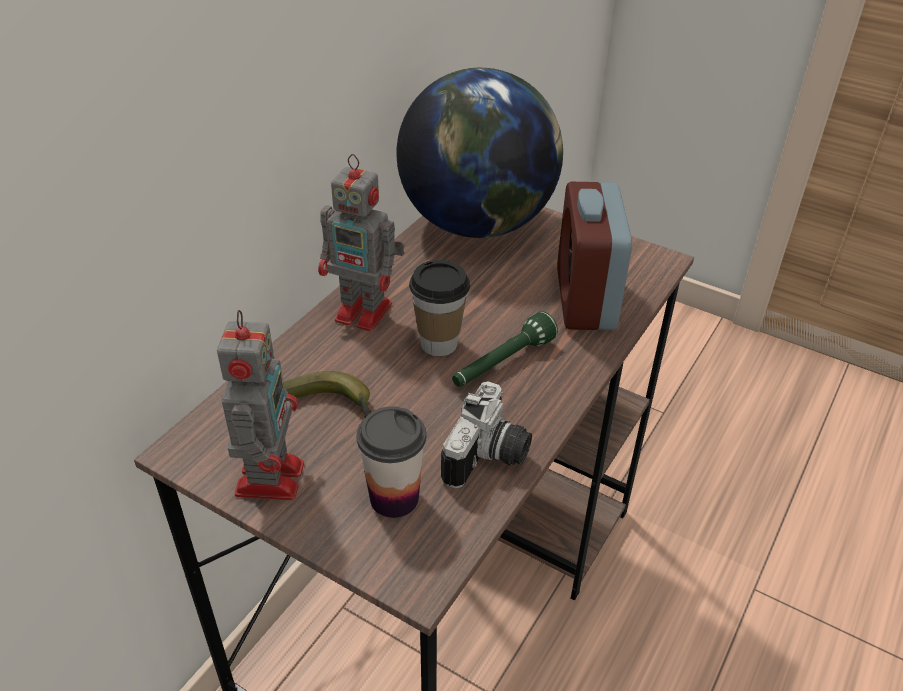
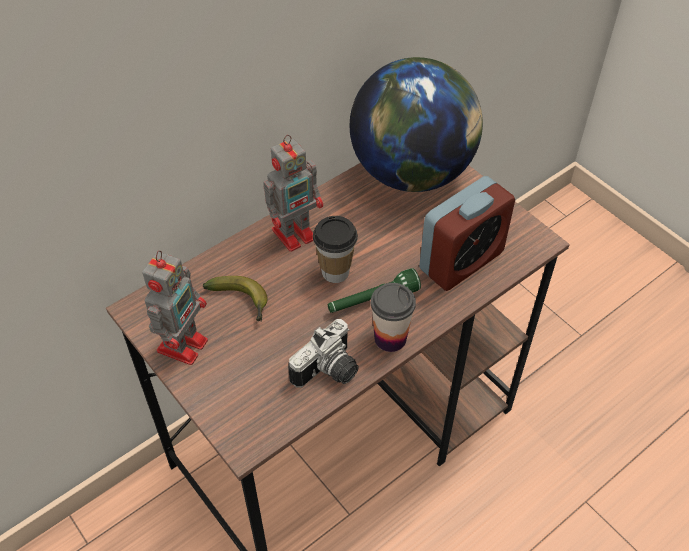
camera: 20 degrees right, 10 degrees up
(366, 312) = (295, 233): toy robot -> toy robot turned 75 degrees counterclockwise
(394, 498) = (254, 382): cup -> cup (390, 338)
(585, 299) = (461, 261): alarm clock -> alarm clock turned 150 degrees counterclockwise

